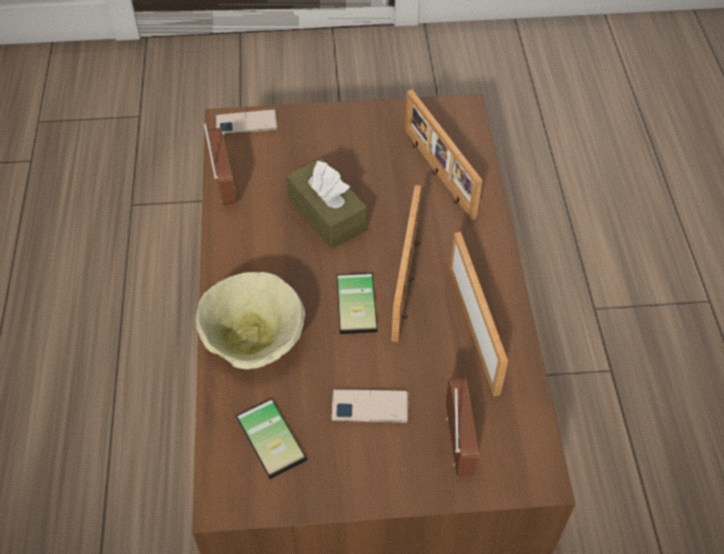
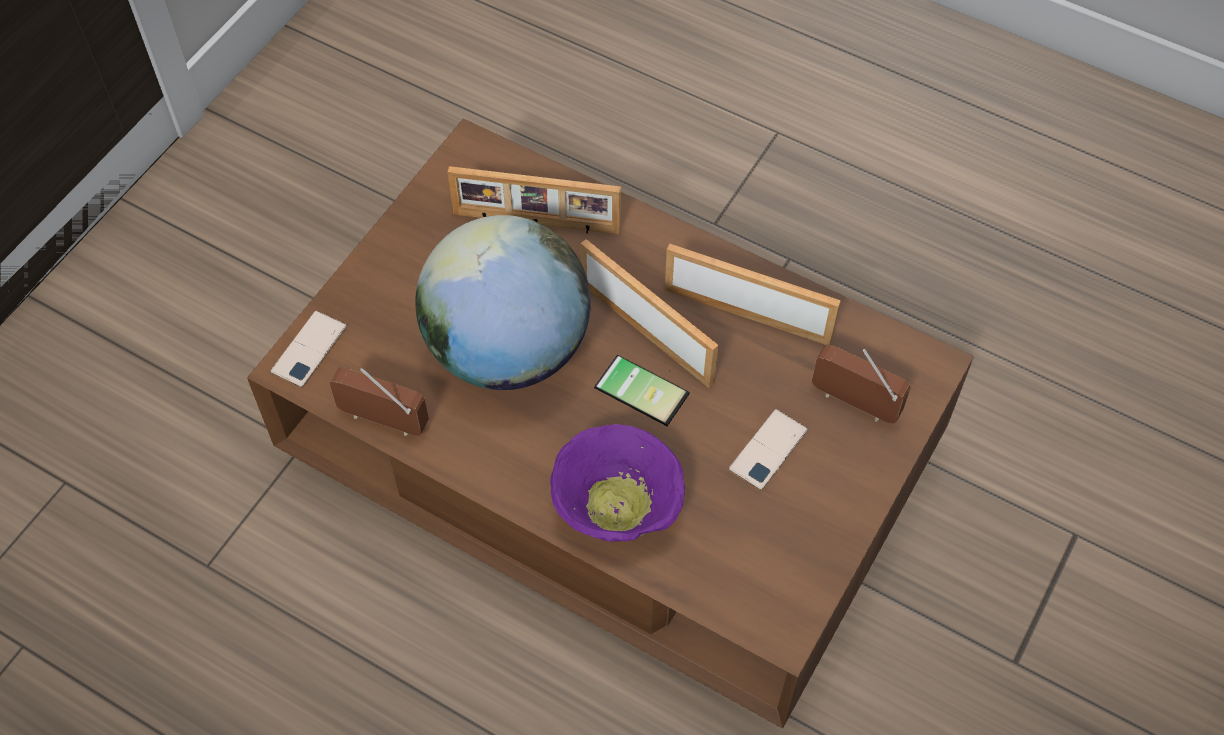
camera: 55 degrees left, 5 degrees up
(255, 341) = (619, 505): beige bowl -> purple bowl
(275, 436) = (742, 548): phone -> none
(327, 214) = (507, 349): brown tissue box -> globe

